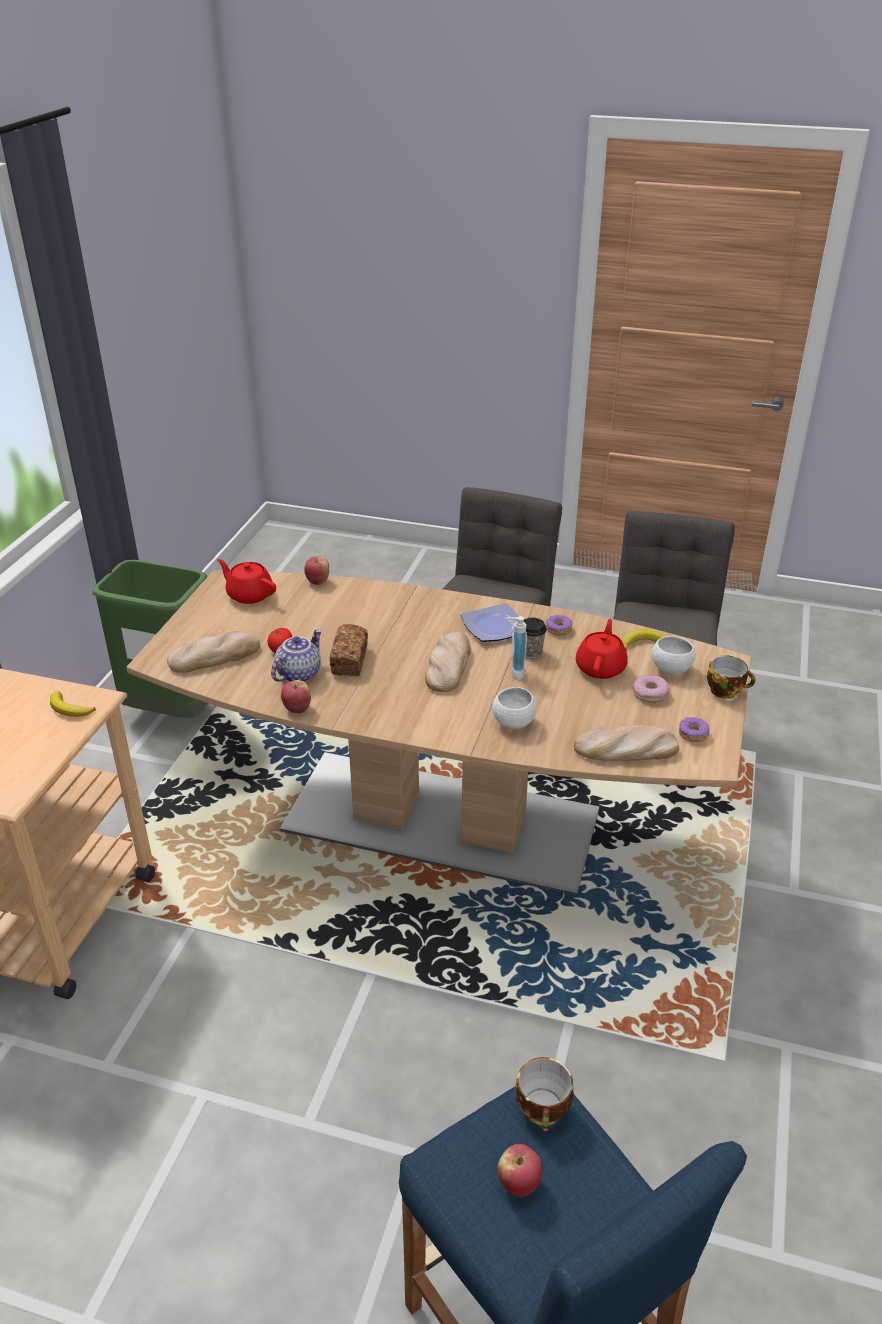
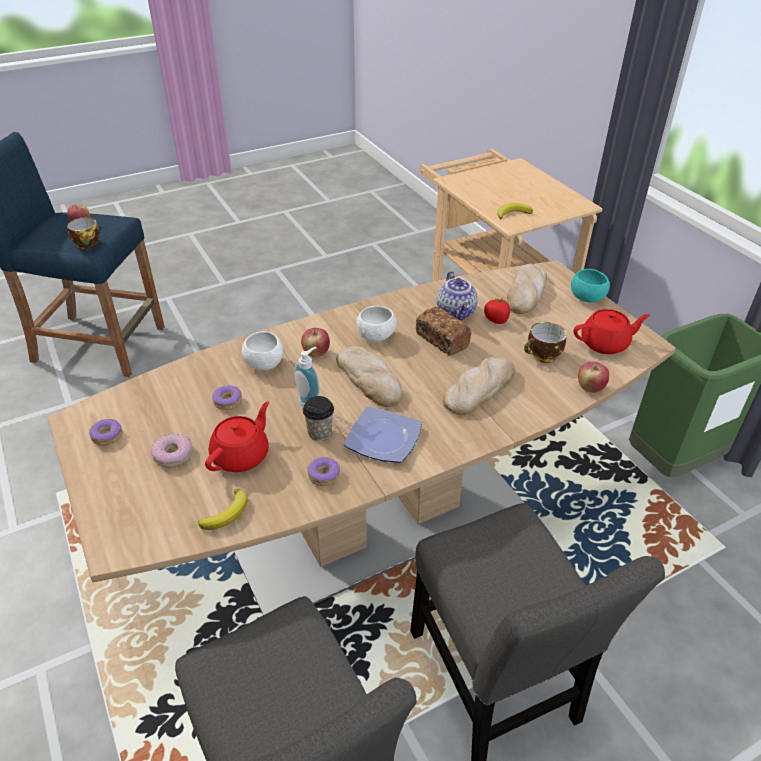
camera: 135 degrees right, 5 degrees up
(185, 626) = (587, 298): none -> turquoise bowl
(297, 709) = (416, 294): apple -> apple (316, 353)
(575, 708) = (228, 402): none -> donut
(601, 667) = (241, 455): red teapot -> red teapot turned 120 degrees counterclockwise
(625, 749) = (157, 391): bread -> bread (479, 388)
(671, 669) = (171, 497): white bowl -> white bowl (376, 336)
(726, 690) = (97, 504): cup -> cup (542, 356)

